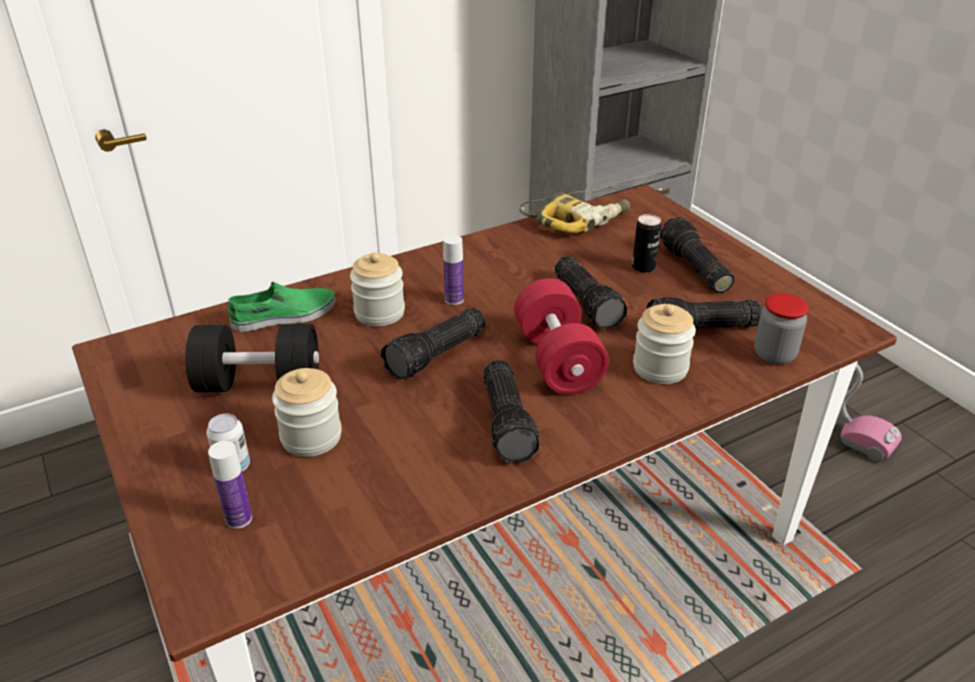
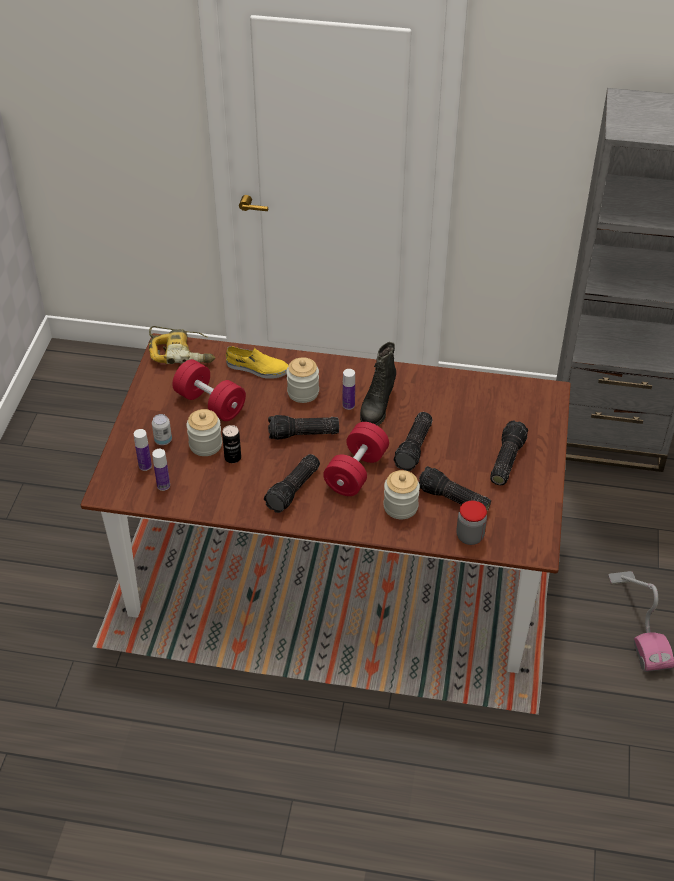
camera: 40 degrees right, 10 degrees up
(259, 384) = (210, 403): black dumbbell -> red dumbbell
(285, 316) = (257, 368): green shoe -> yellow shoe
(303, 529) = (163, 485): none -> bottle
(490, 286) = (377, 407): none -> black boot
(576, 219) = (485, 386): power drill -> power drill (182, 352)
(643, 267) = (477, 443): can -> can (233, 457)

